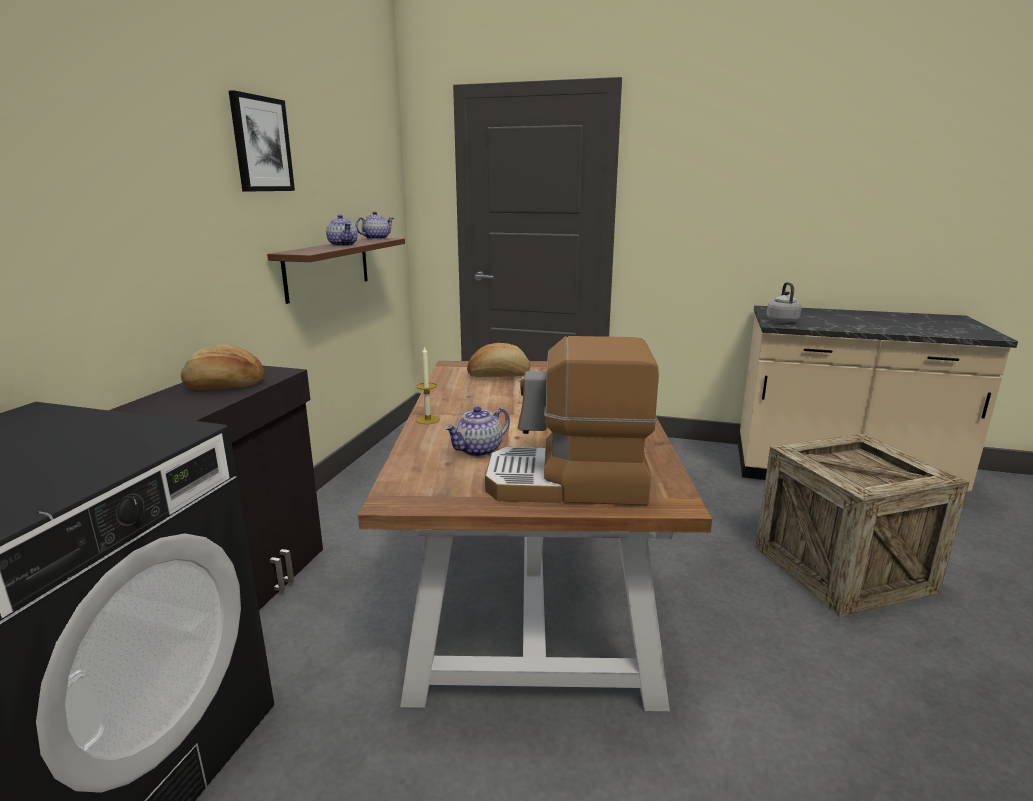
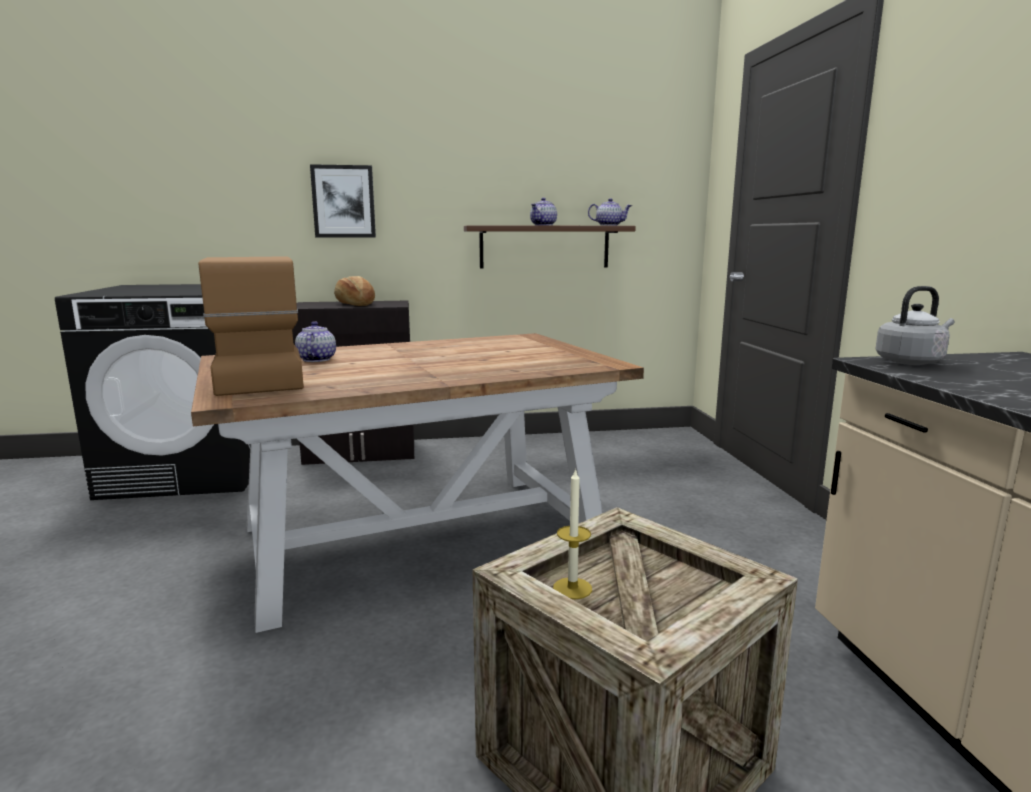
camera: 65 degrees right, 5 degrees down
(261, 144) = (472, 140): picture -> picture (343, 201)
(428, 420) = (375, 346): candle -> candle (572, 588)
(478, 450) = (316, 359): teapot -> teapot turned 60 degrees clockwise
(498, 376) = (513, 346): bread -> none

